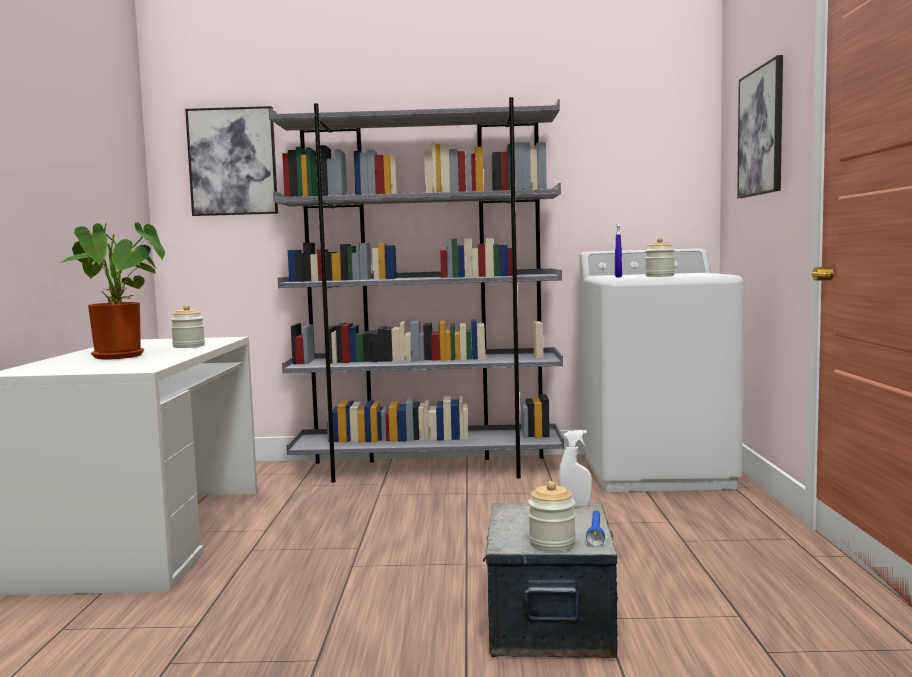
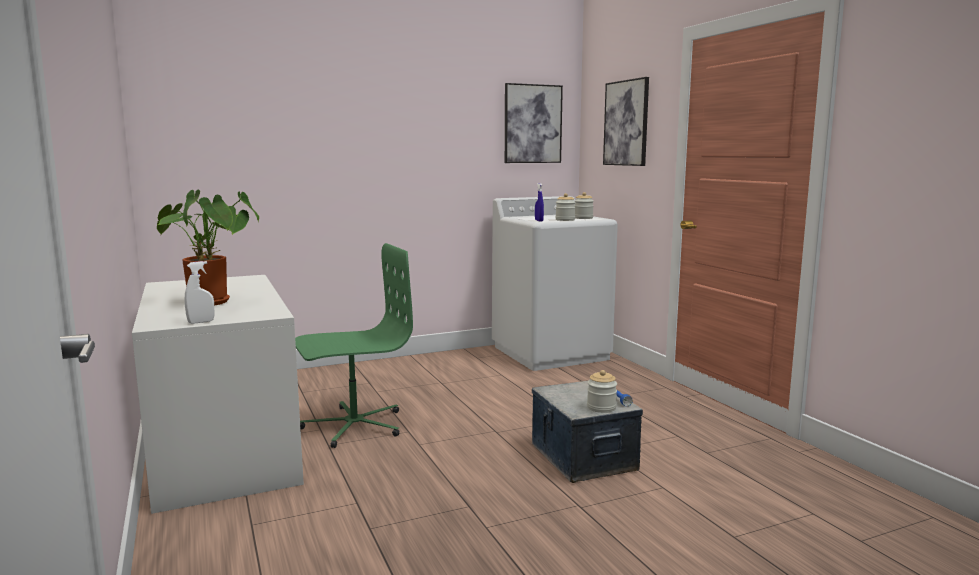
camera: 25 degrees left, 5 degrees up
(189, 346) = (242, 288): jar -> jar (583, 218)
(232, 162) = (212, 117): picture -> picture (532, 124)
(305, 531) = (353, 425): none -> green office chair
(428, 469) = (392, 368): grey bookcase -> none
(575, 506) = (584, 383): white spray bottle -> white spray bottle (201, 322)

